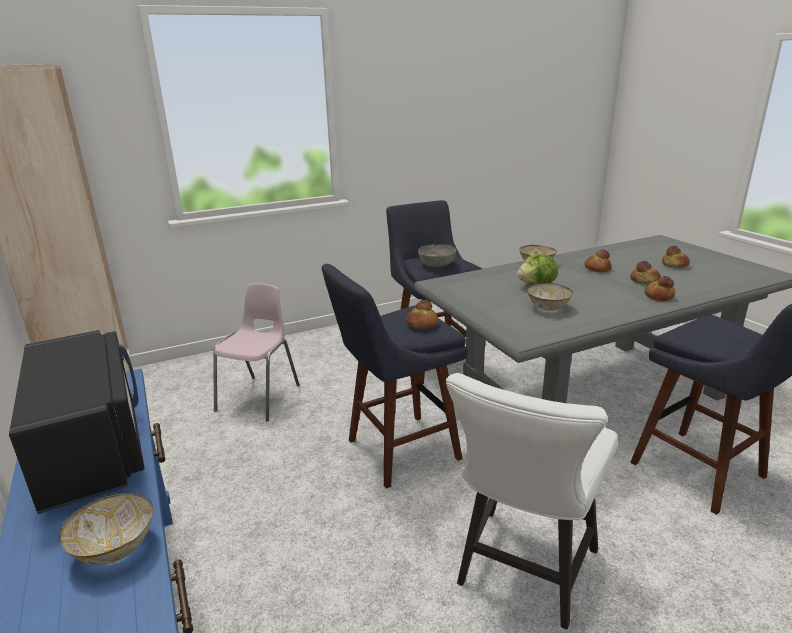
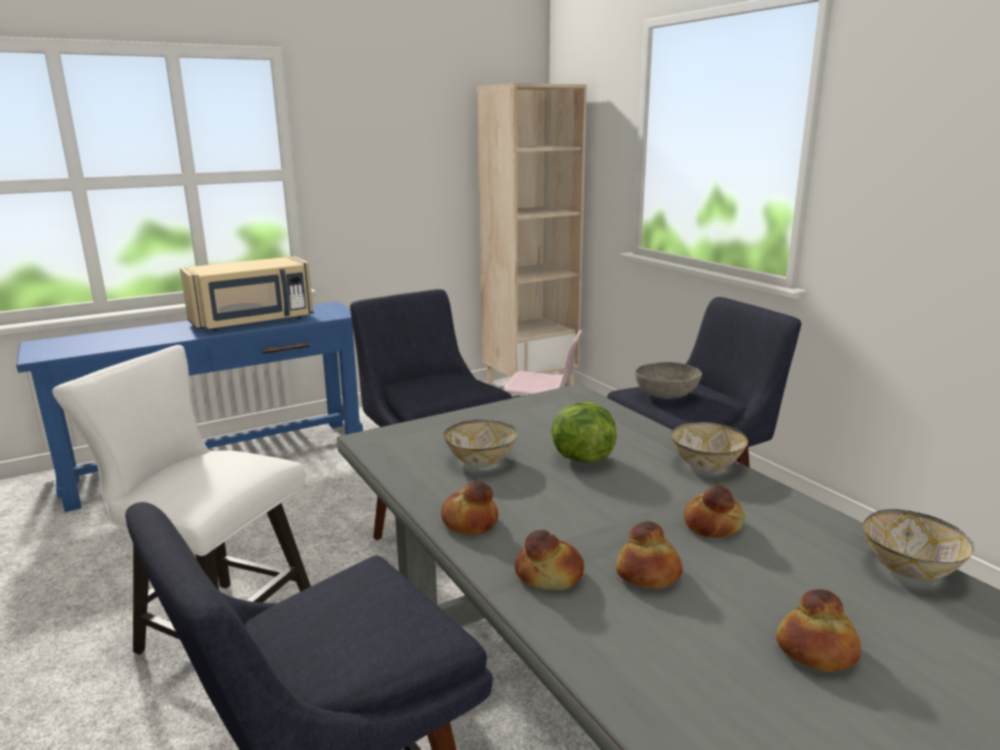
camera: 85 degrees right, 5 degrees down
(93, 448) = (253, 322): black microwave -> beige microwave
(114, 547) = (150, 338): bowl -> bowl (910, 568)
(421, 324) = (432, 391): bread -> bread (470, 521)

